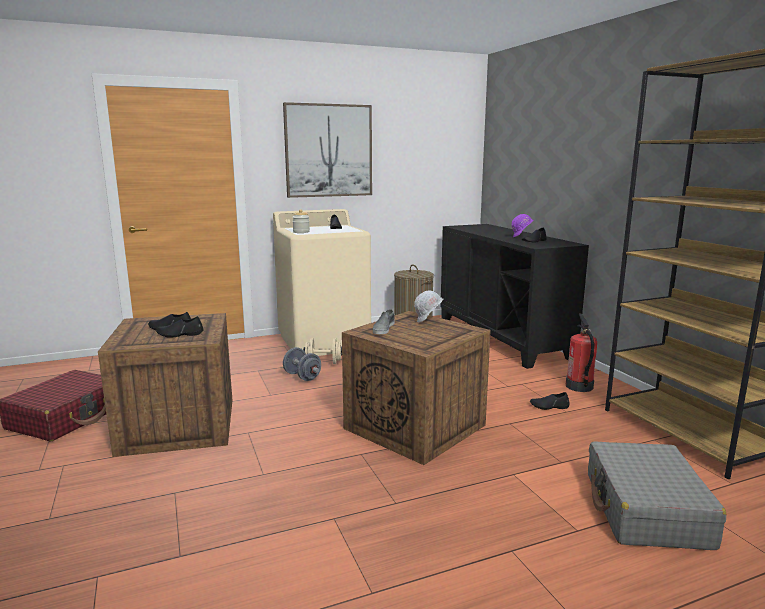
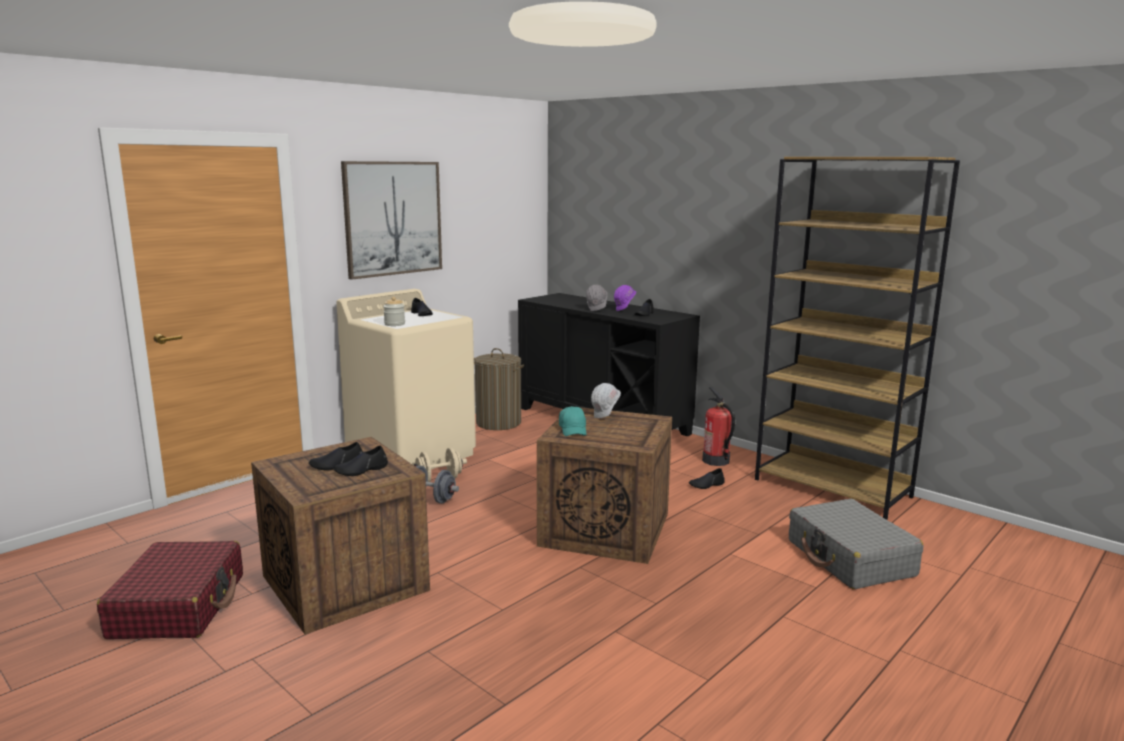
camera: 25 degrees left, 0 degrees up
(383, 328) = (573, 430): grey shoe -> turquoise cap
(496, 235) = (597, 309): none -> grey hard hat

